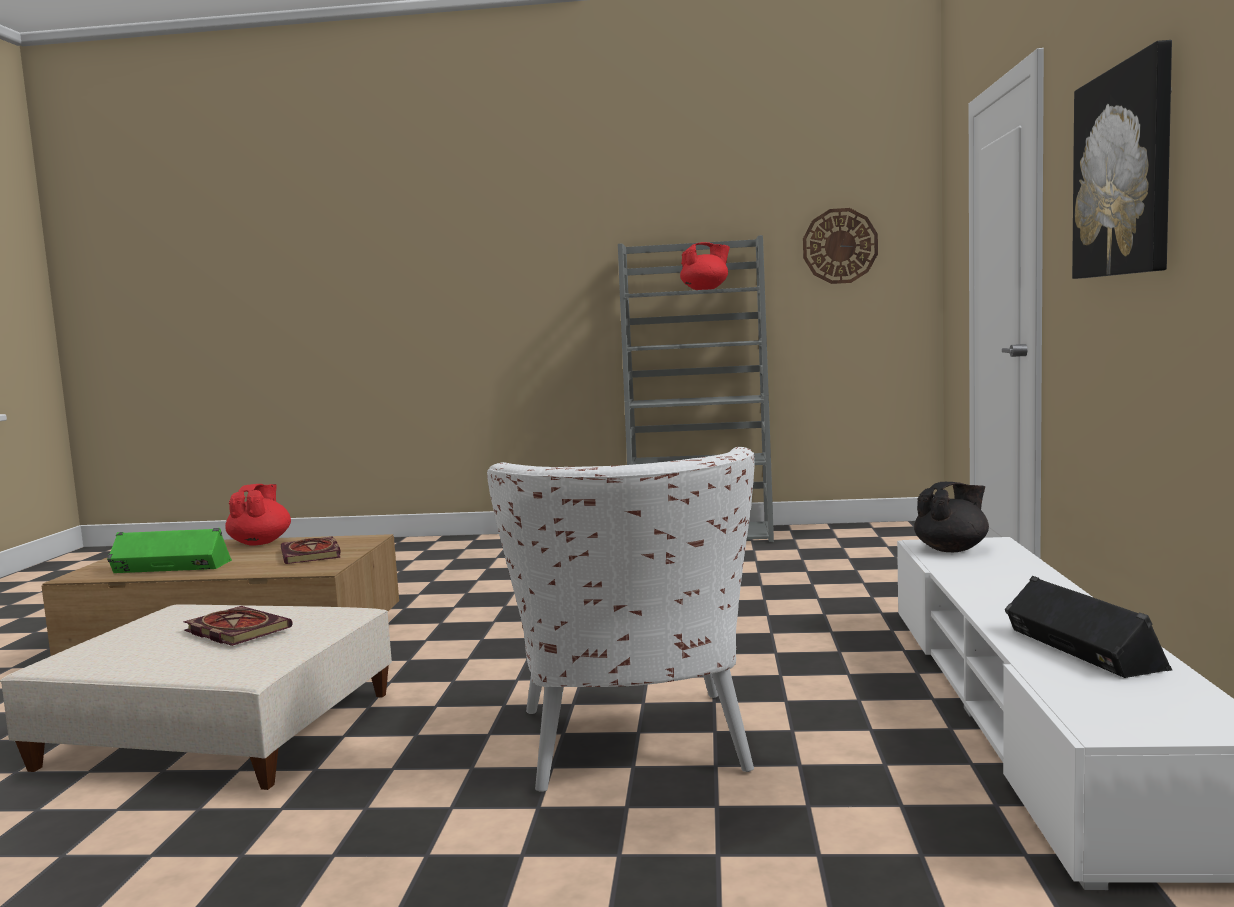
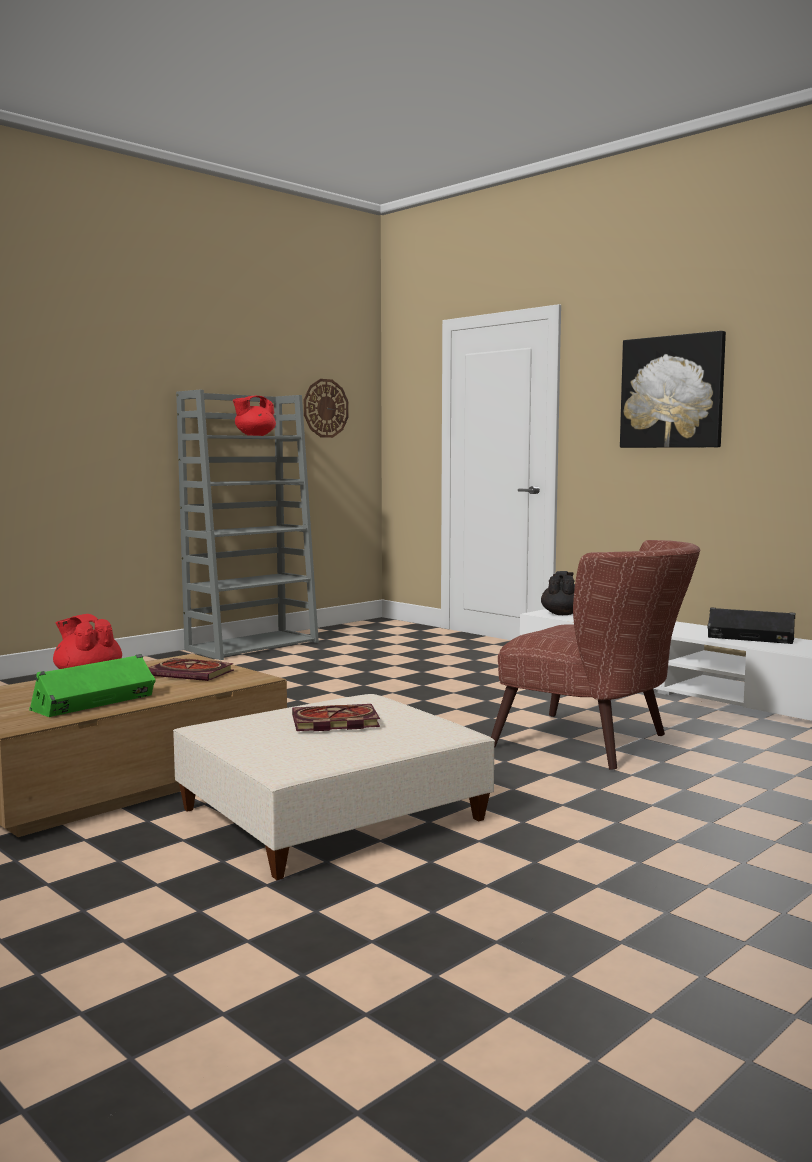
camera: 50 degrees left, 0 degrees up
(635, 753) = (597, 745): white armchair -> brown armchair
(705, 289) = (254, 435): red teapot -> red teapot turned 150 degrees counterclockwise

